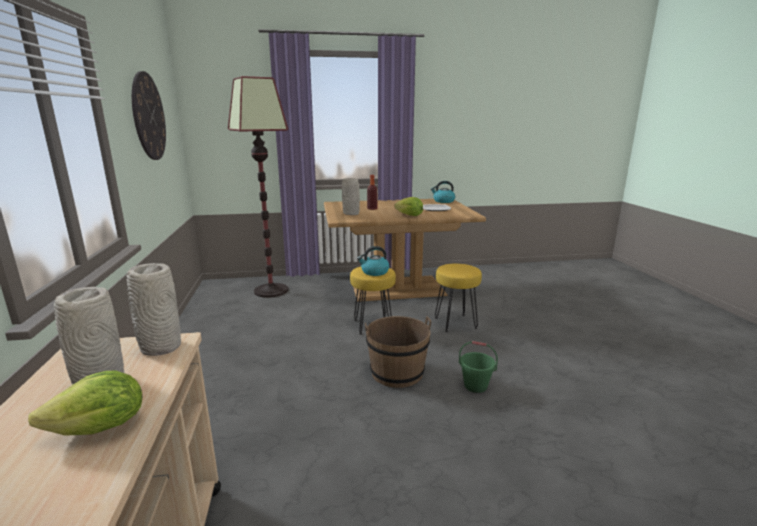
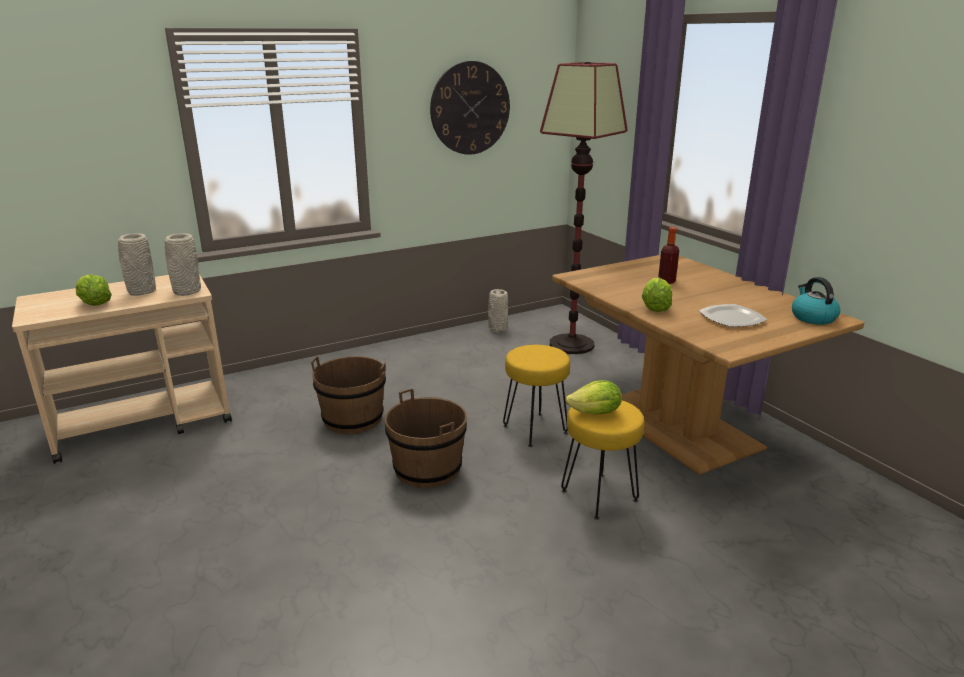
camera: 70 degrees right, 5 degrees up
(292, 398) = (353, 419): none -> brown bucket
(351, 214) = (615, 276): grey vase -> grey vase (497, 330)
(374, 272) = (532, 357): kettle -> none
(459, 271) = (595, 413): none -> lettuce
(475, 386) = (425, 533): green bucket -> none

